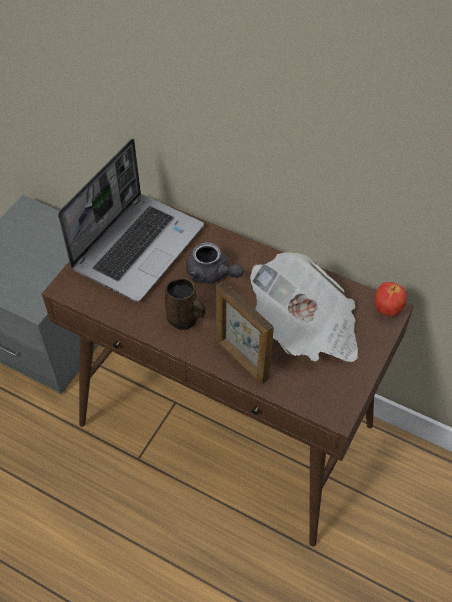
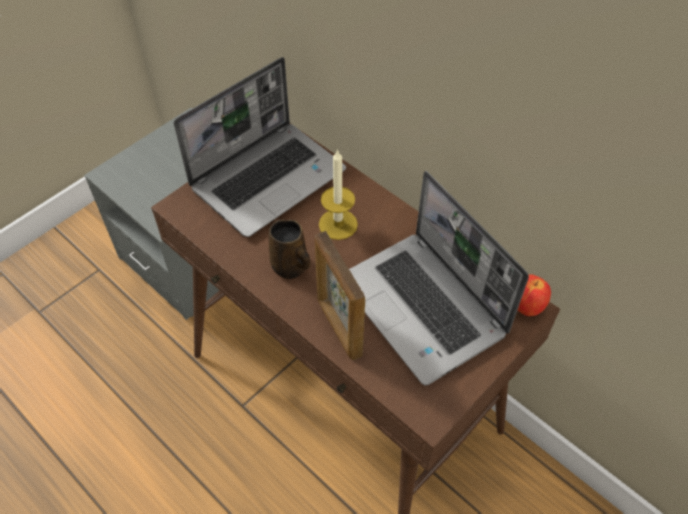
camera: 15 degrees right, 0 degrees up
(212, 274) = (338, 224): grey teapot -> candle
(306, 328) = (424, 308): newspaper -> laptop

